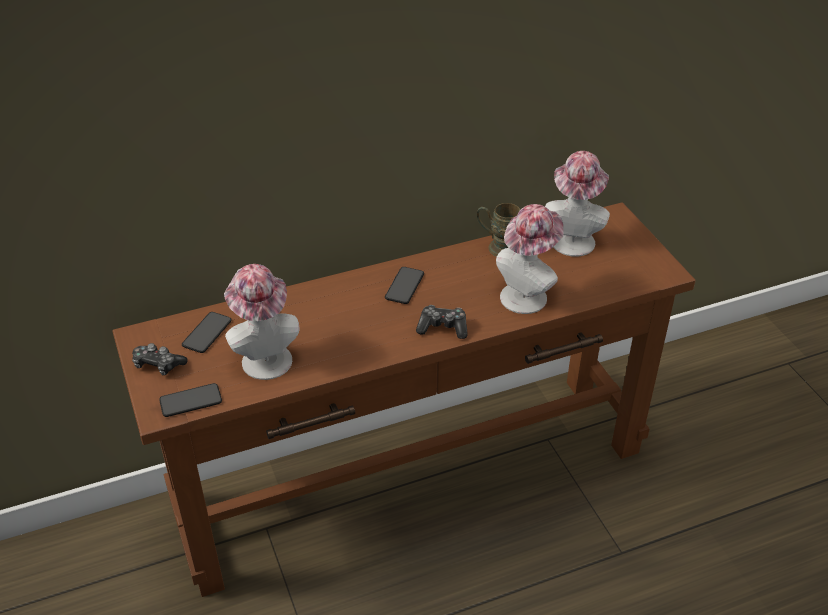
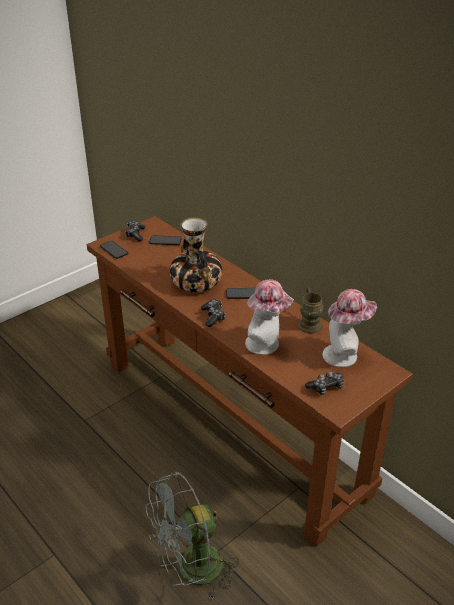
camera: 70 degrees right, 5 degrees down
(264, 357) = (156, 262): hat -> none
(350, 325) = (196, 283): none -> vase
(626, 270) = (326, 387): none -> game controller
(644, 587) = (190, 571): none -> grey fan

